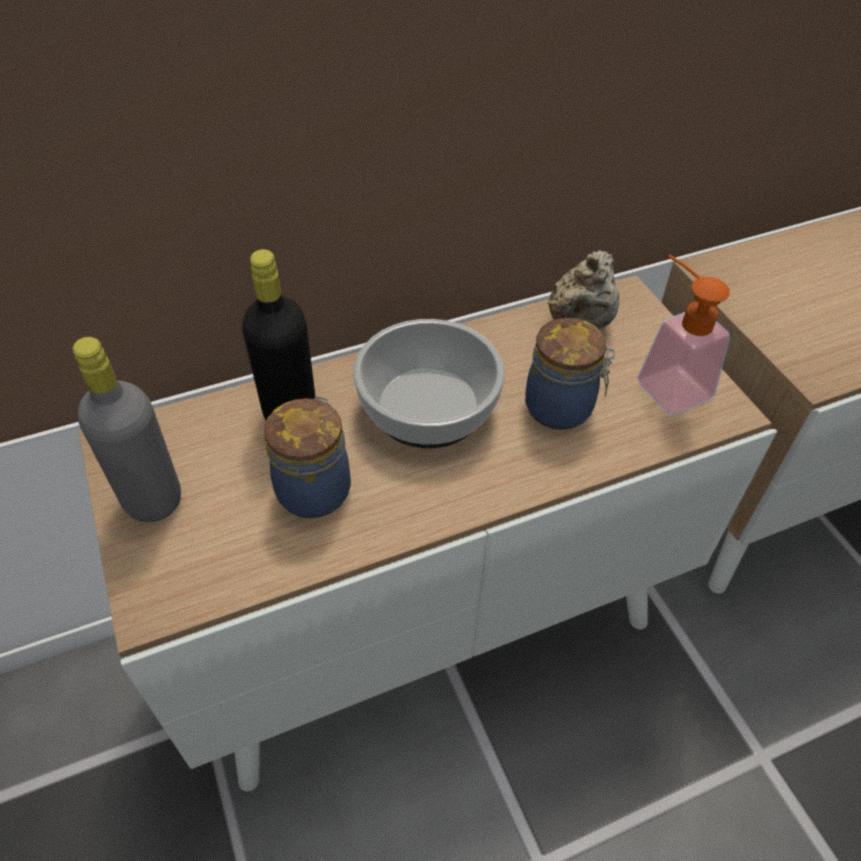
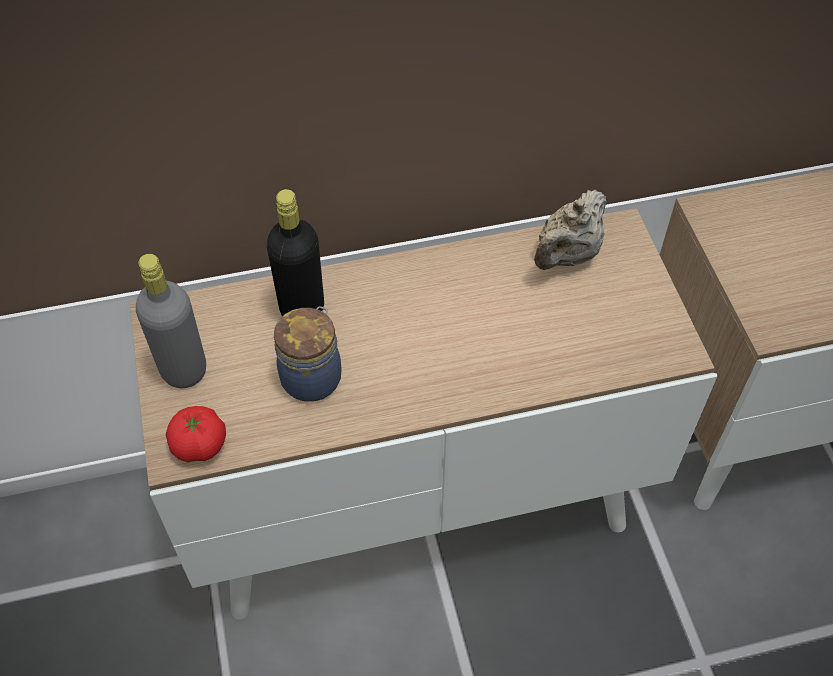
camera: 10 degrees right, 5 degrees up
(182, 589) = (199, 444): none -> tomato
(426, 407) = (417, 316): bowl -> none
(561, 408) = (532, 332): jar -> none
(665, 382) = (631, 318): soap dispenser -> none

